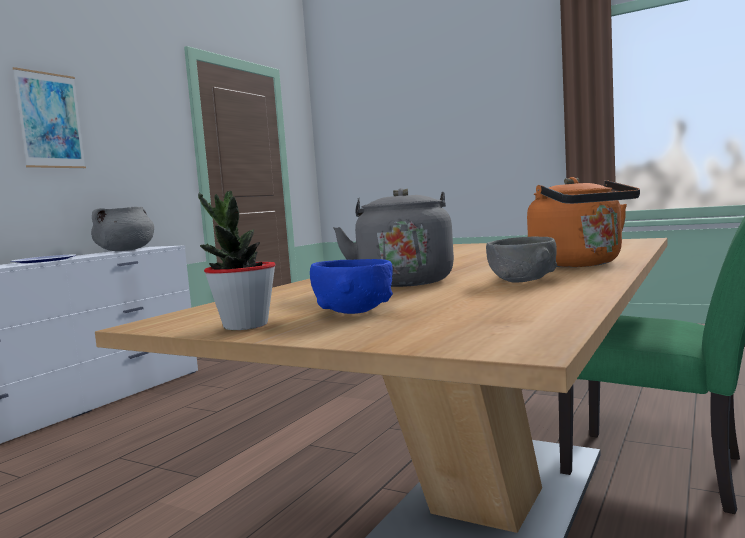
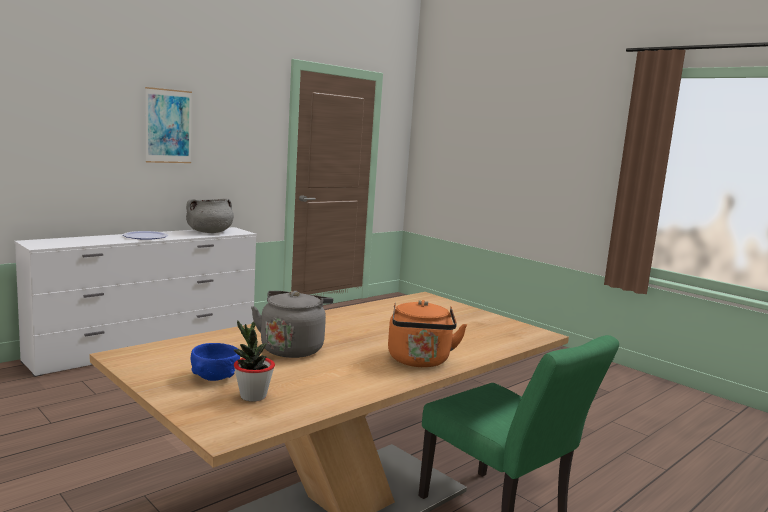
camera: 15 degrees right, 5 degrees up
(245, 325) = (152, 374): potted plant -> potted plant (253, 396)
(522, 281) = (346, 372): grey bowl -> none

